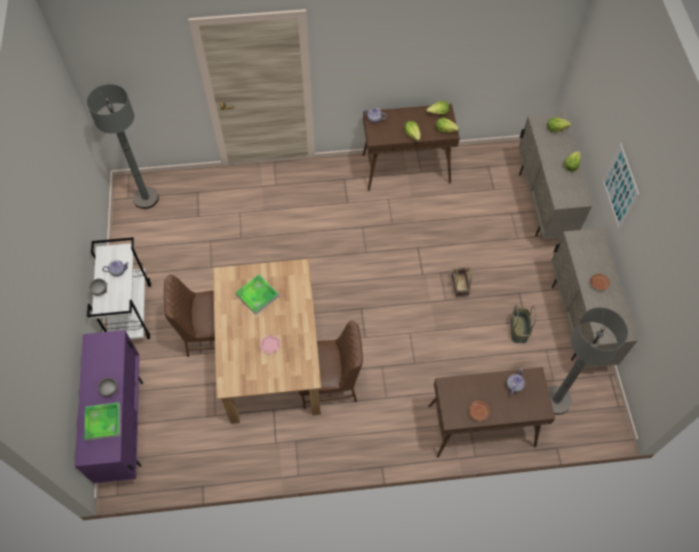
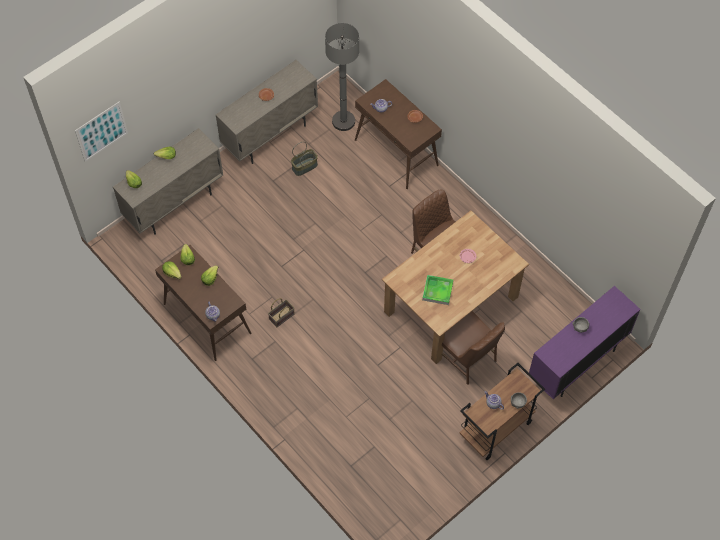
camera: 125 degrees left, 0 degrees up
(103, 422) = (602, 314): tray -> none
(130, 312) = (495, 429): white cart -> brown cart
(146, 198) = (389, 503): grey floor lamp -> none
(460, 286) = (295, 220): basket -> basket (282, 316)
(620, 187) = (204, 85): picture -> picture (101, 131)

